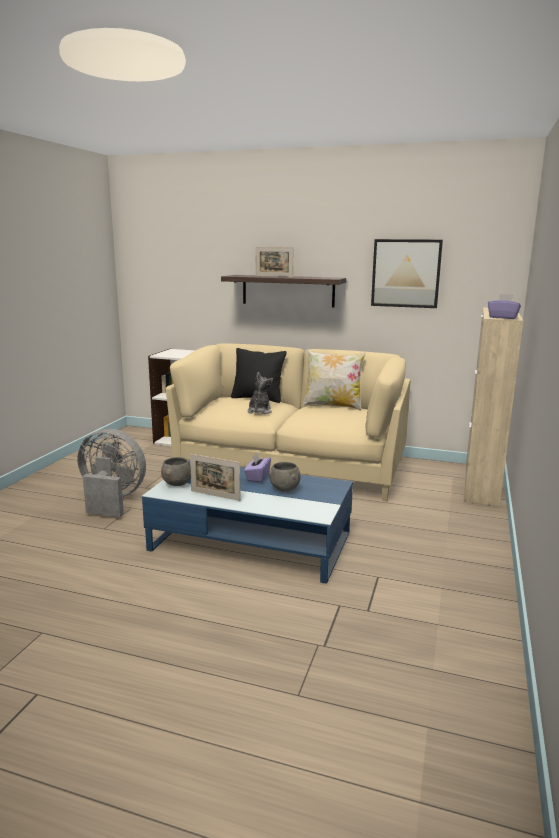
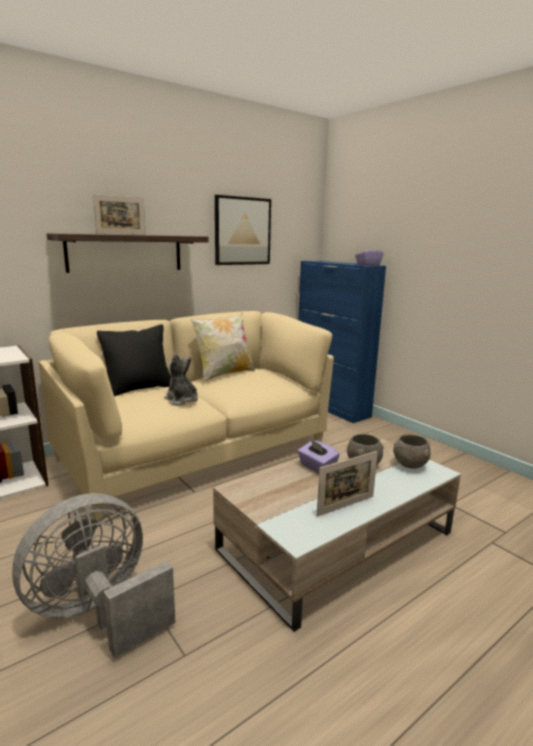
camera: 55 degrees left, 0 degrees up
(176, 484) = (286, 520): grey bowl -> grey bowl (410, 466)
(251, 541) = (337, 541): blue coffee table -> beige coffee table
(481, 484) = (331, 407): beige cabinet -> blue cabinet

